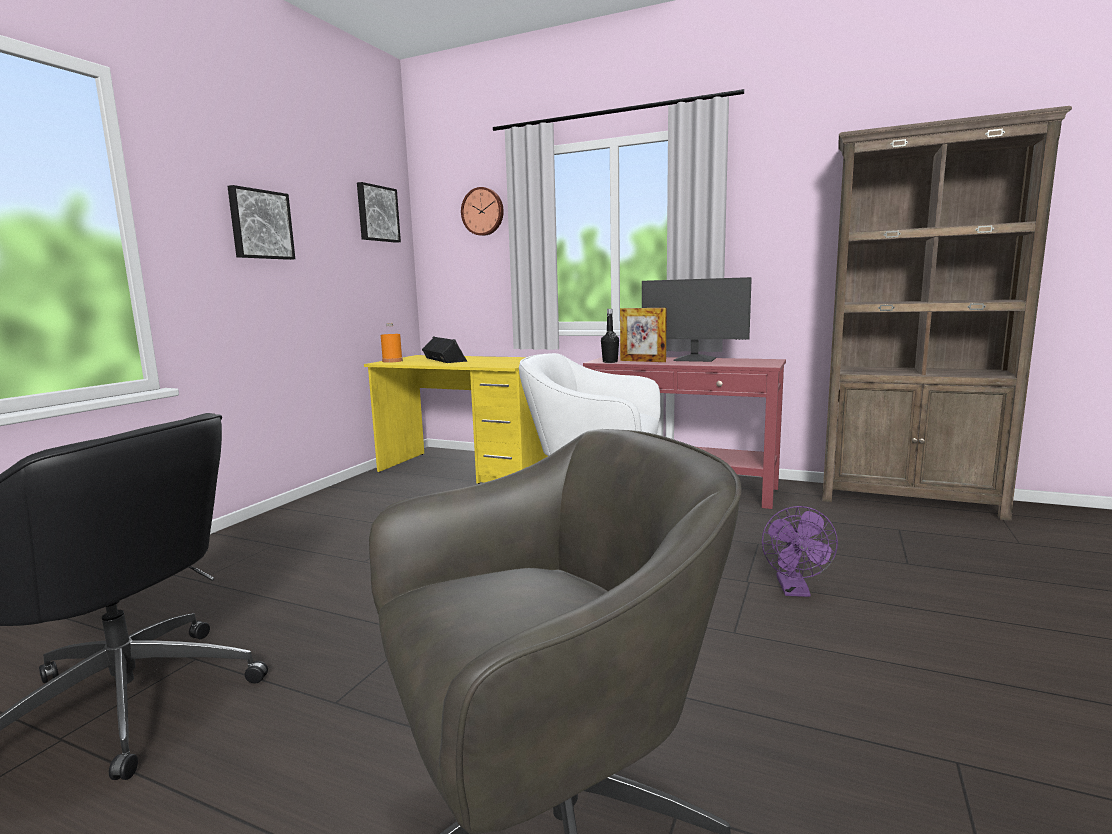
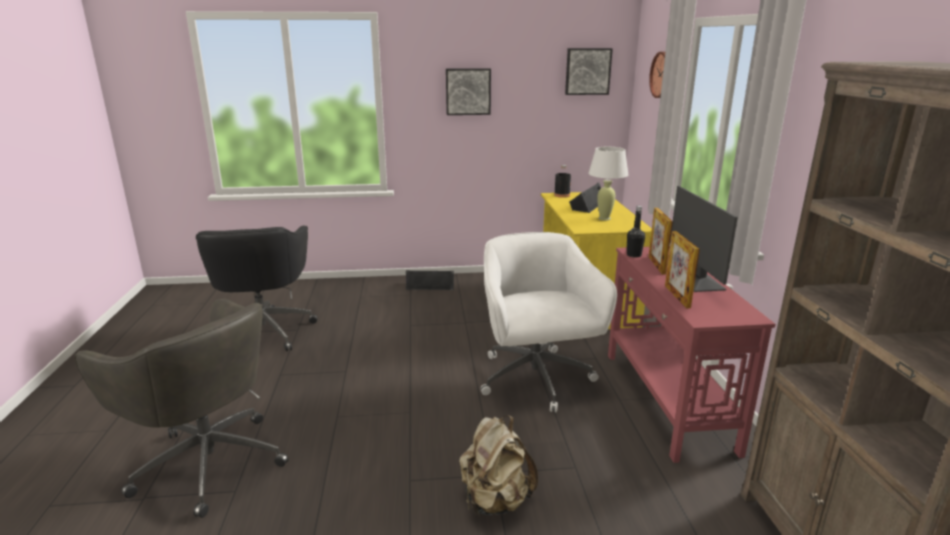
camera: 60 degrees right, 10 degrees up
(276, 527) = (430, 285): none -> black speaker
(392, 361) = (562, 195): orange bottle -> black bottle
(493, 360) = (604, 218): none -> white table lamp
(716, 364) = (677, 296): none -> picture frame
(795, 591) = (495, 501): purple fan -> beige backpack

